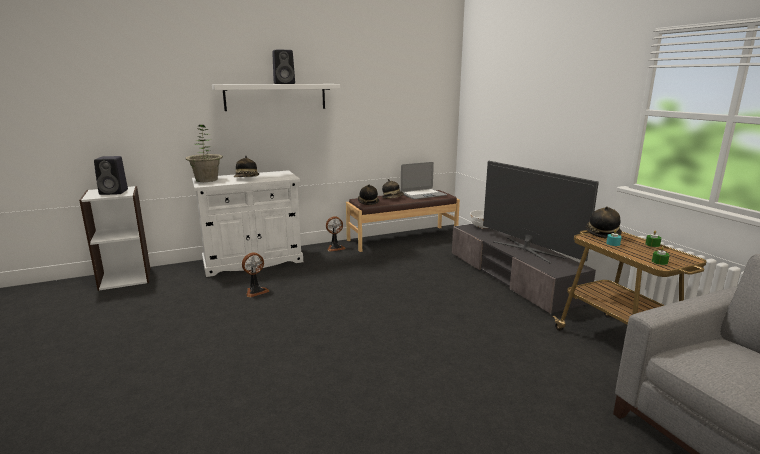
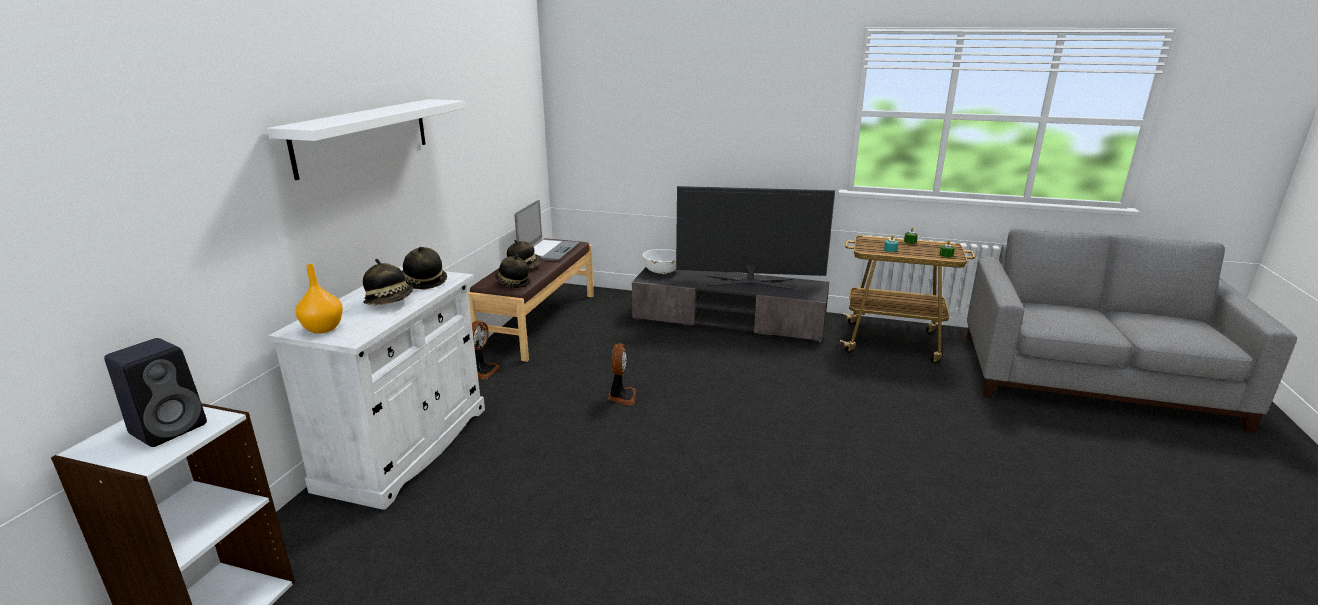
camera: 50 degrees left, 5 degrees up
(207, 180) = (323, 328): potted plant -> orange vase
(255, 291) = (517, 480): fan -> fan (621, 396)
(285, 83) = (389, 110): black speaker -> none
(602, 233) = (864, 242): hat -> hat (424, 282)

